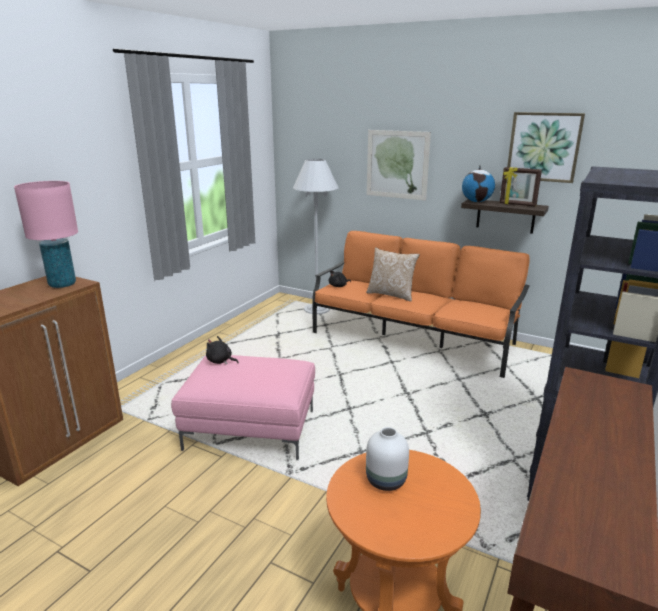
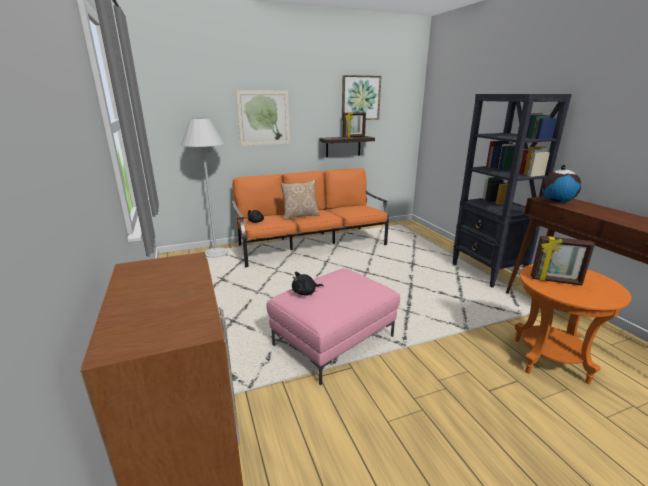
camera: 50 degrees left, 0 degrees up
(62, 284) = (172, 267): pink table lamp -> none
(387, 481) = (555, 281): white vase -> picture frame
(476, 201) = (330, 138): globe -> globe (556, 202)

